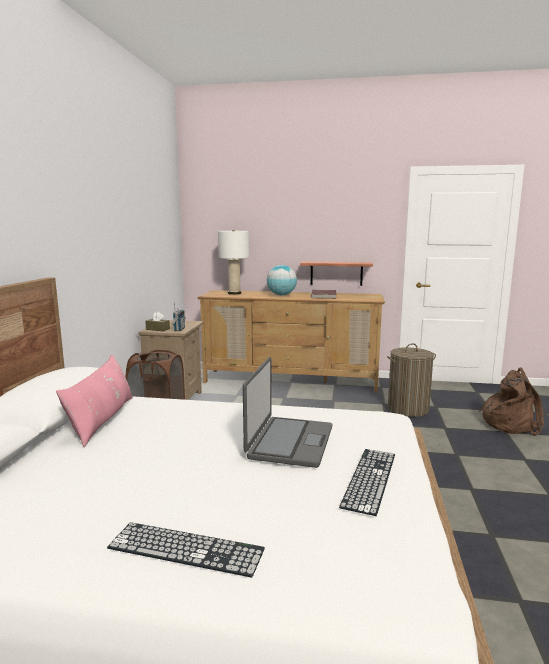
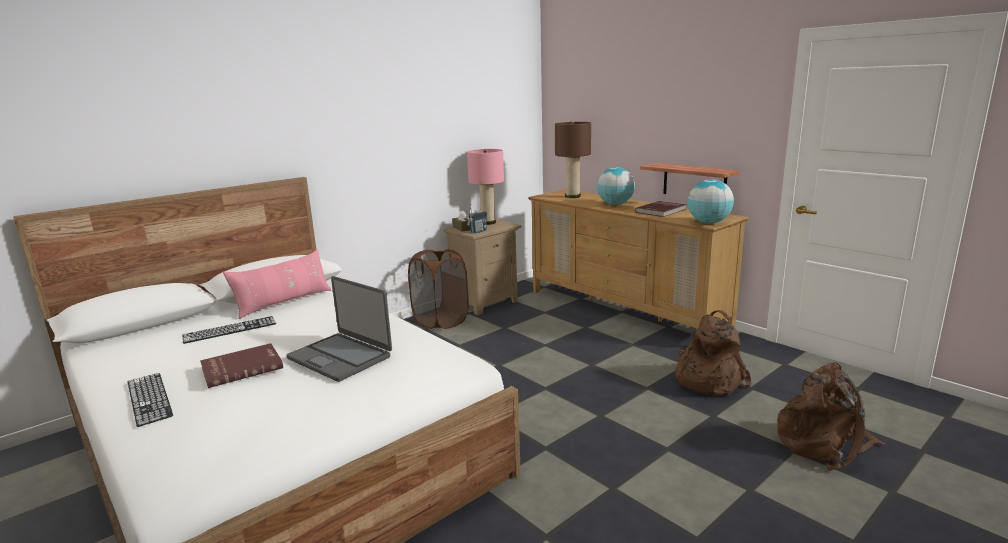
camera: 40 degrees right, 5 degrees up
(170, 322) = (488, 222): none -> pink table lamp
(225, 480) = (242, 367): none -> red book
(234, 293) = (572, 196): white table lamp -> brown table lamp
(289, 442) = (340, 357): laptop -> laptop turned 75 degrees clockwise
(369, 479) = (314, 404): keyboard -> keyboard (230, 329)
(372, 298) = (708, 222): none -> globe
(408, 409) = (706, 380): laundry basket -> brown backpack

